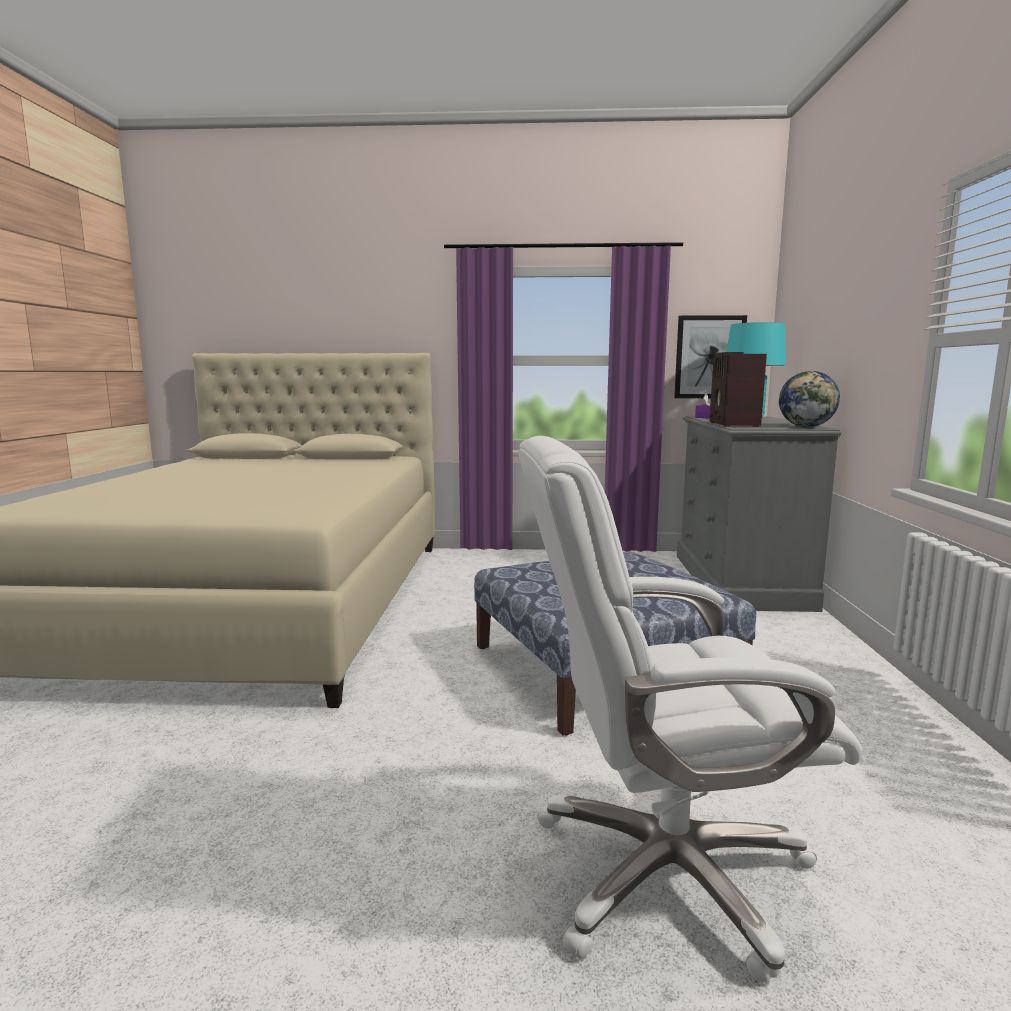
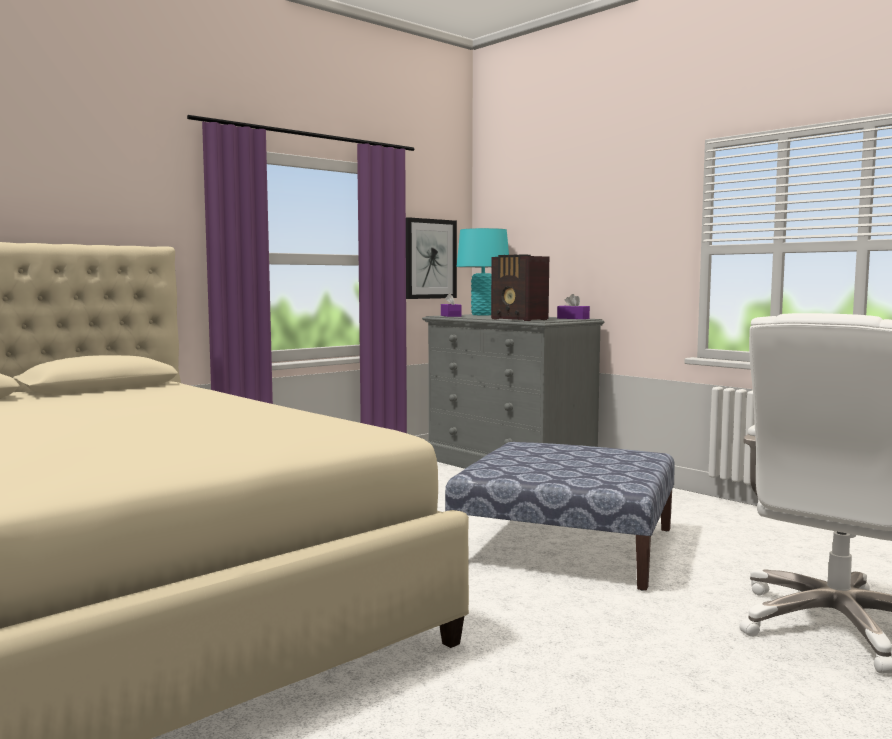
camera: 45 degrees left, 5 degrees down
(806, 427) = (573, 318): globe -> purple tissue box

